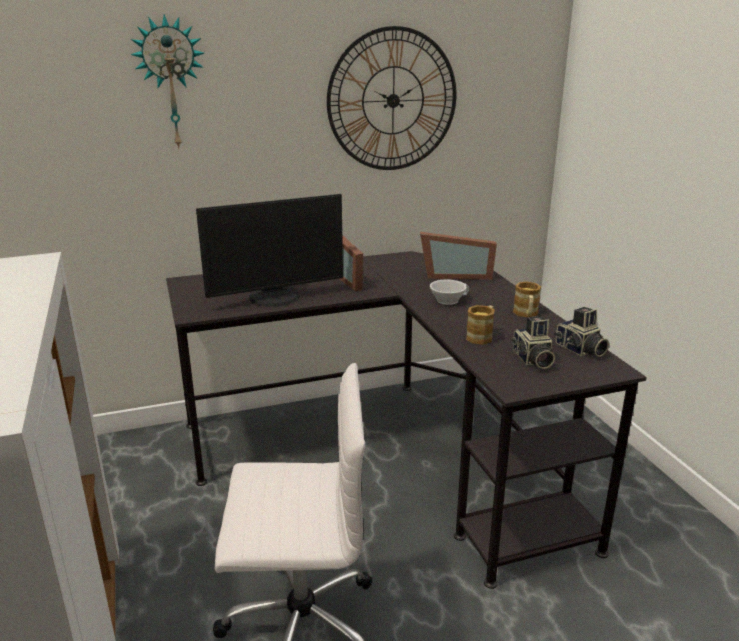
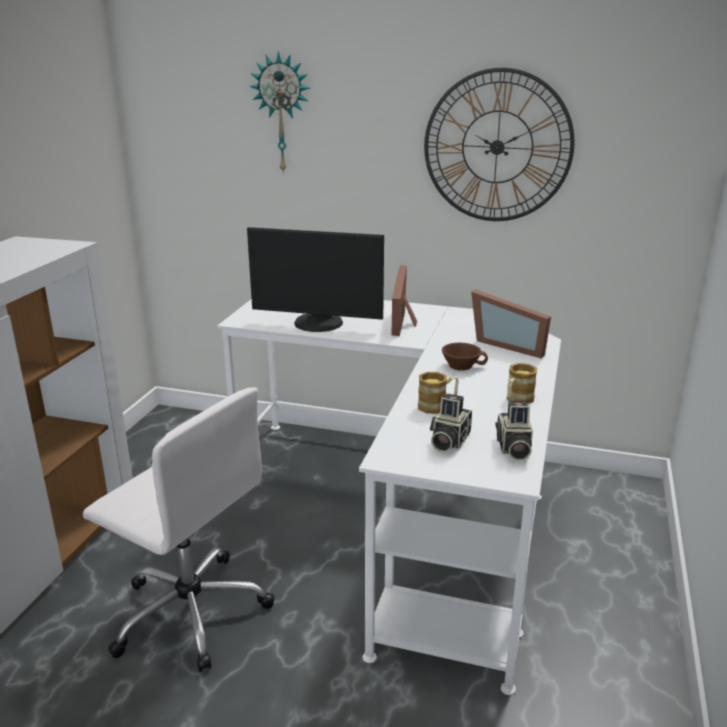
camera: 35 degrees right, 0 degrees up
(391, 453) = (408, 511): black desk -> white desk
(447, 300) = (462, 365): white cup -> brown cup

